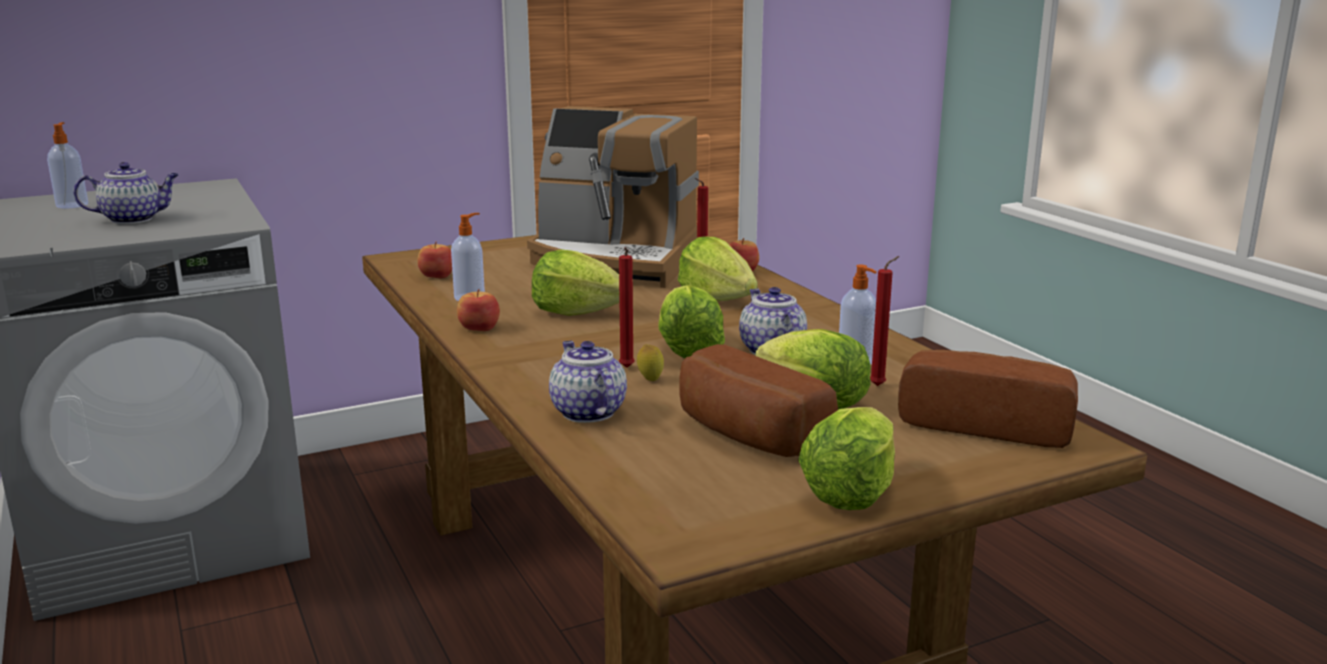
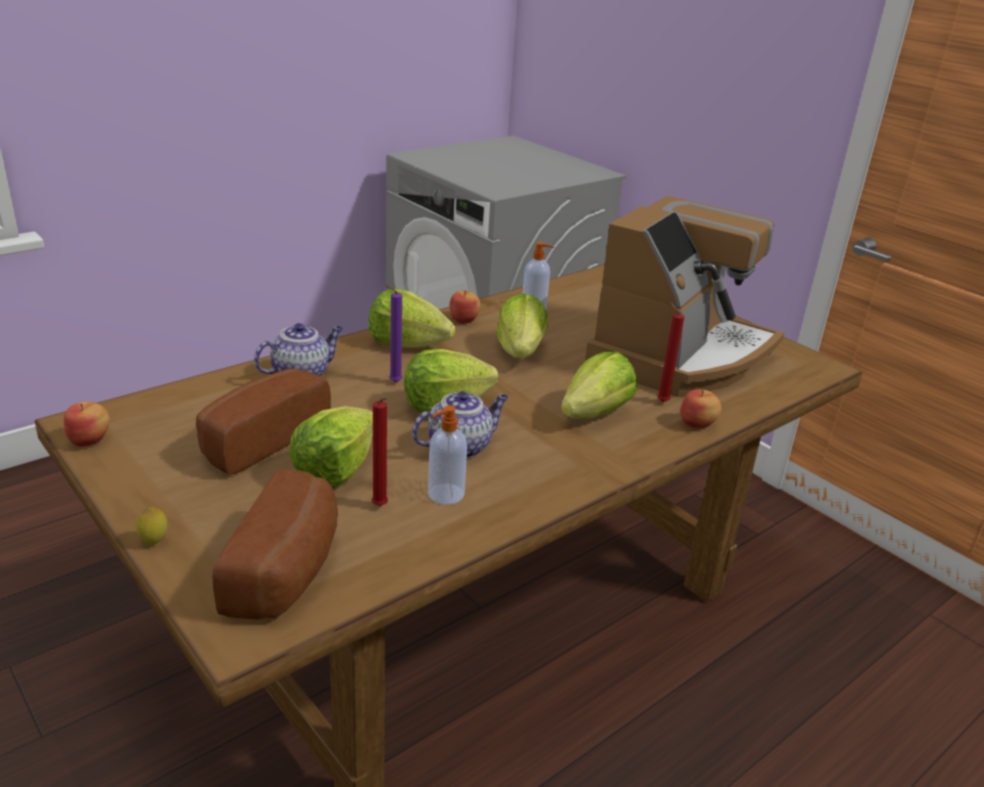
camera: 75 degrees right, 10 degrees up
(72, 205) = (518, 153): soap dispenser -> none
(134, 219) = (494, 169): teapot -> none
(437, 276) = (580, 291): apple -> apple (90, 440)
(615, 261) = (679, 356): coffee machine -> coffee machine turned 150 degrees counterclockwise
(626, 368) = (393, 382): red candle -> purple candle
(650, 379) = (371, 393): lemon -> lemon (154, 542)
(851, 492) = (149, 488): lettuce -> lettuce (407, 344)

